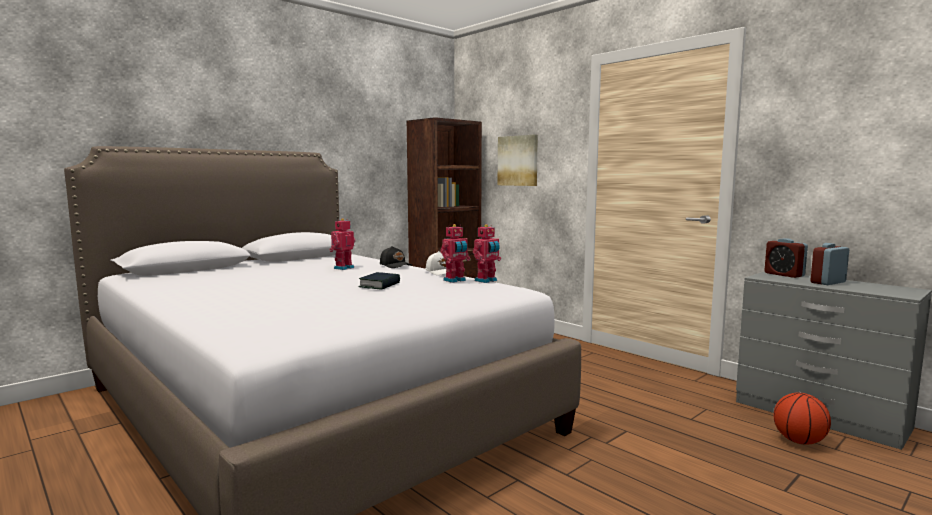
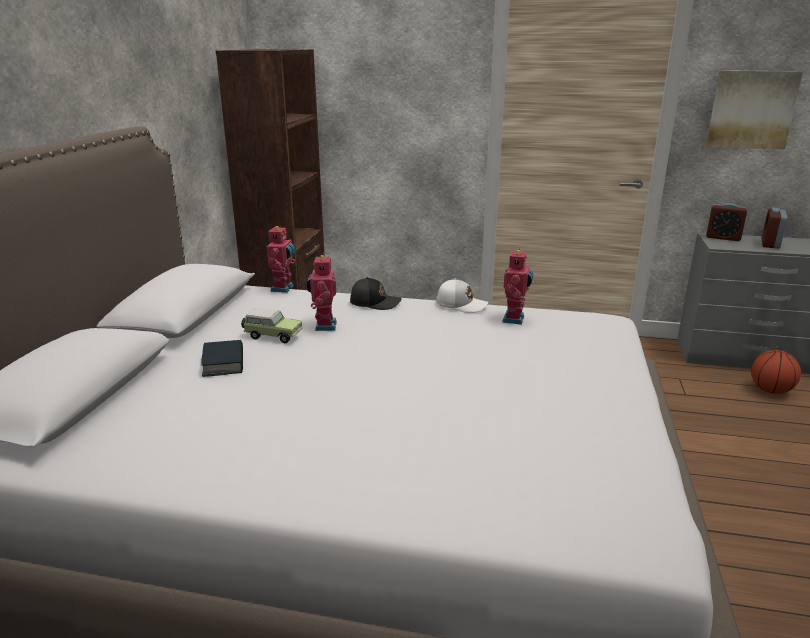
camera: 35 degrees left, 15 degrees up
(309, 267) = (272, 336): none -> toy car
(380, 285) = (463, 354): book -> book (224, 363)
(487, 281) = (544, 311): toy robot -> toy robot (283, 288)
(518, 160) = (378, 109): picture -> picture (751, 109)

